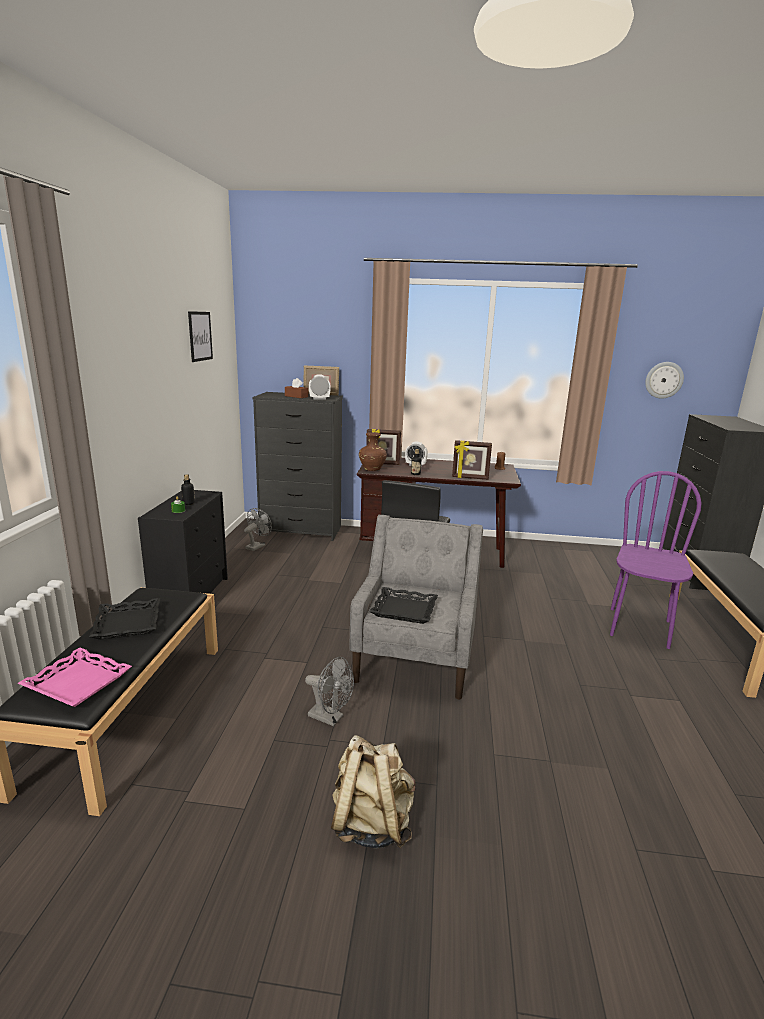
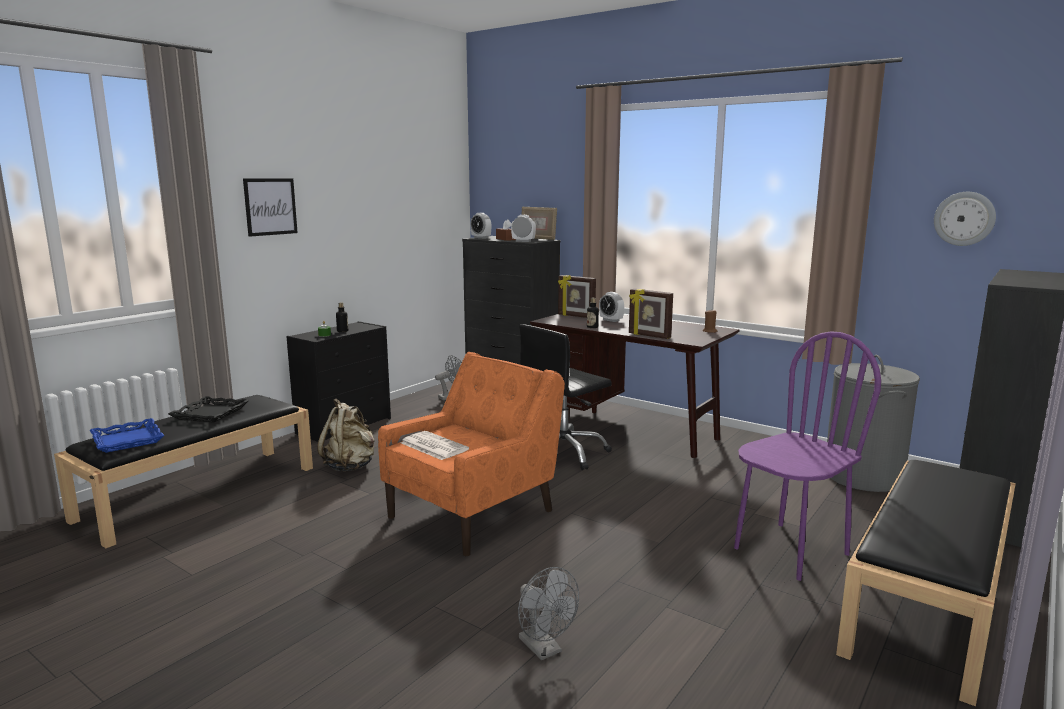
camera: 30 degrees right, 5 degrees down
(77, 683) = (127, 440): pink tray -> blue tray
(200, 336) = (404, 175): picture -> picture (270, 206)
(268, 395) = (481, 238): none -> alarm clock
(330, 718) = (332, 537): grey fan -> grey fan (544, 649)
(371, 823) = (262, 615): beige backpack -> beige backpack (350, 466)
(372, 469) = (554, 319): brown vase -> none
(404, 610) = (432, 446): black tray -> newspaper
(415, 657) = (473, 513): grey armchair -> orange armchair
(609, 560) = (863, 476): none -> grey laundry basket

